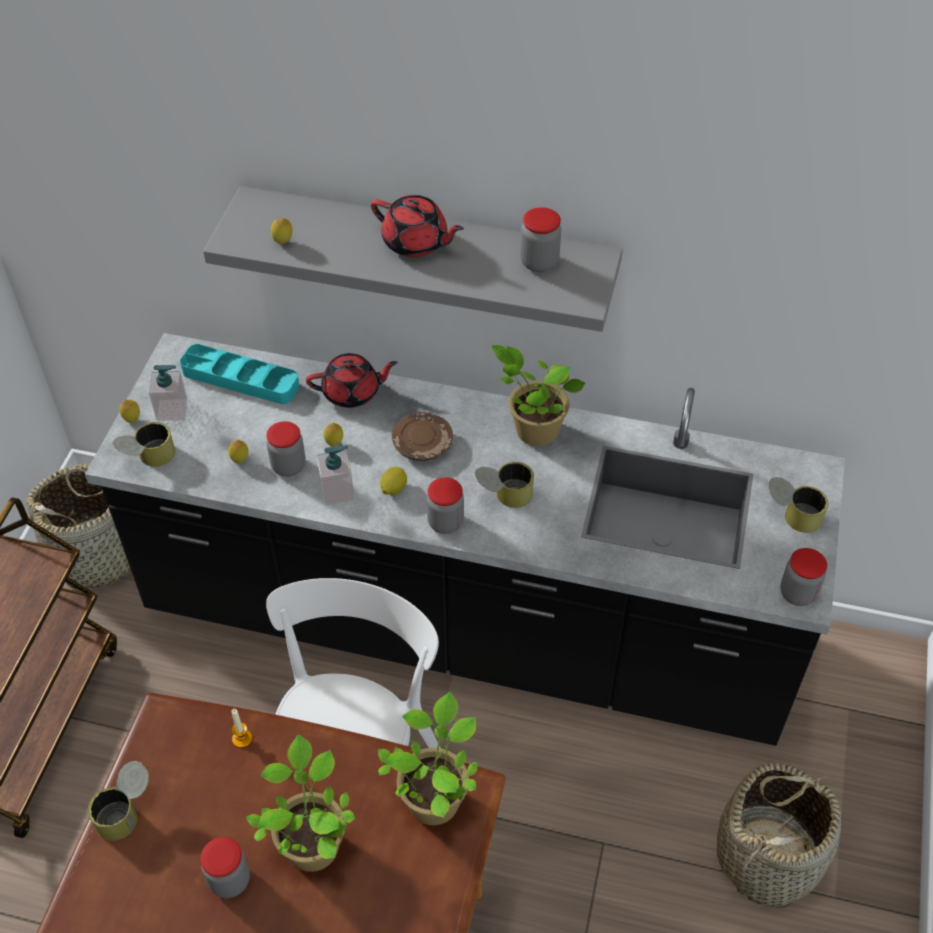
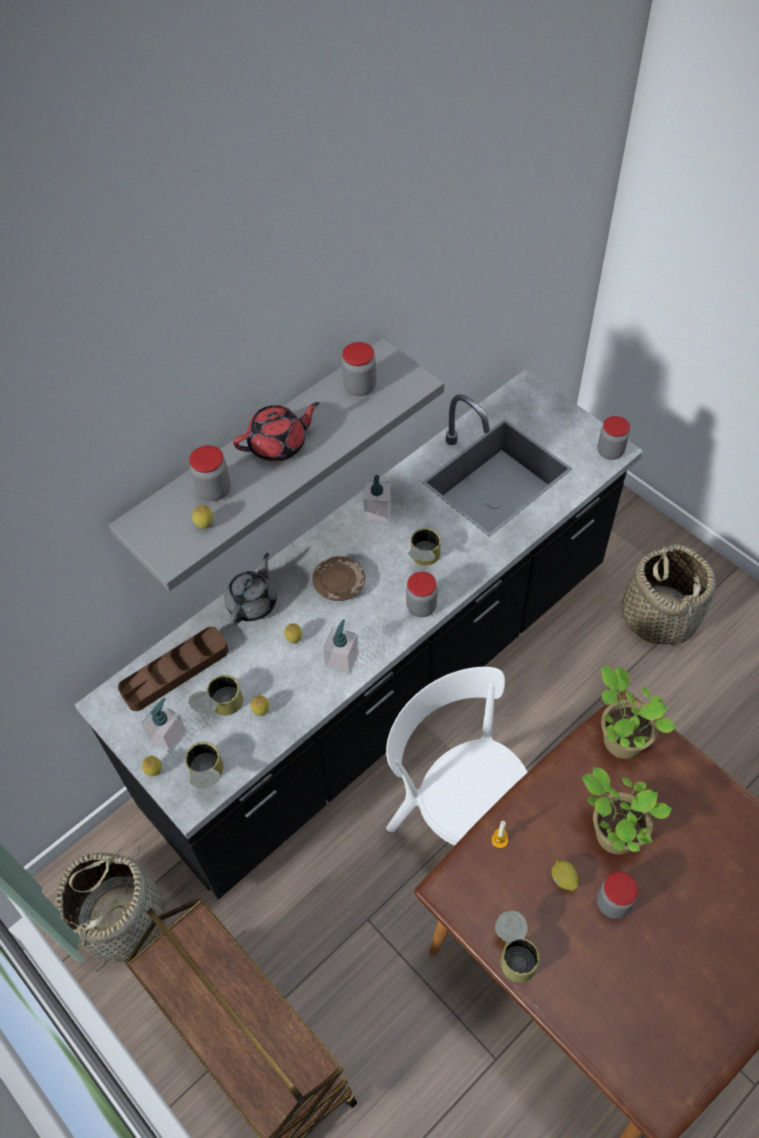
camera: 55 degrees left, 5 degrees up
(240, 379) = (175, 671): turquoise tray -> brown tray
(288, 466) = (293, 680): jar -> jar (214, 490)
(352, 392) = (253, 603): red teapot -> grey teapot
(393, 489) = (367, 623): lemon -> lemon (563, 879)
(533, 430) = (377, 512): potted plant -> soap dispenser
(791, 516) = (550, 420): can -> can (219, 707)

